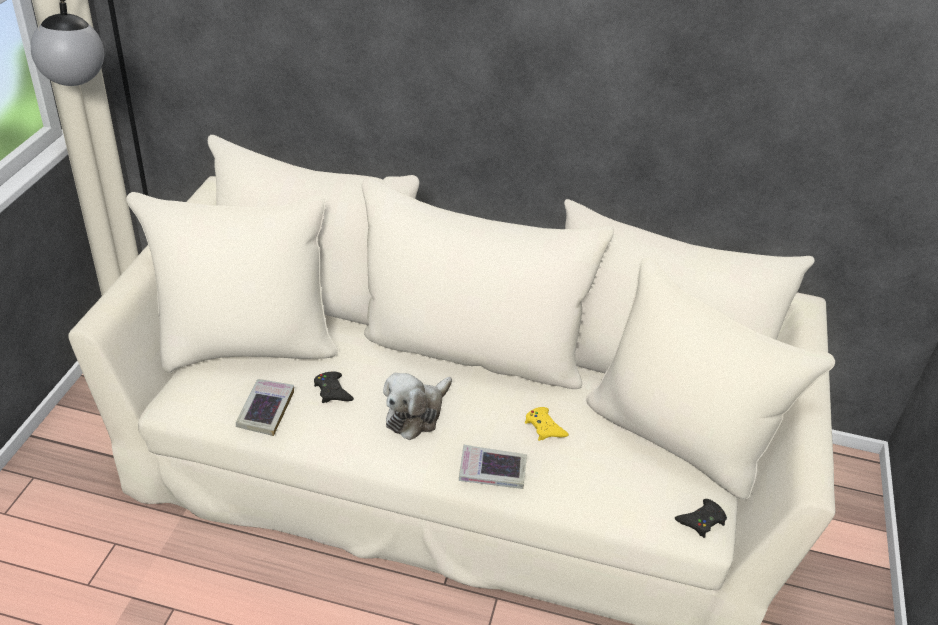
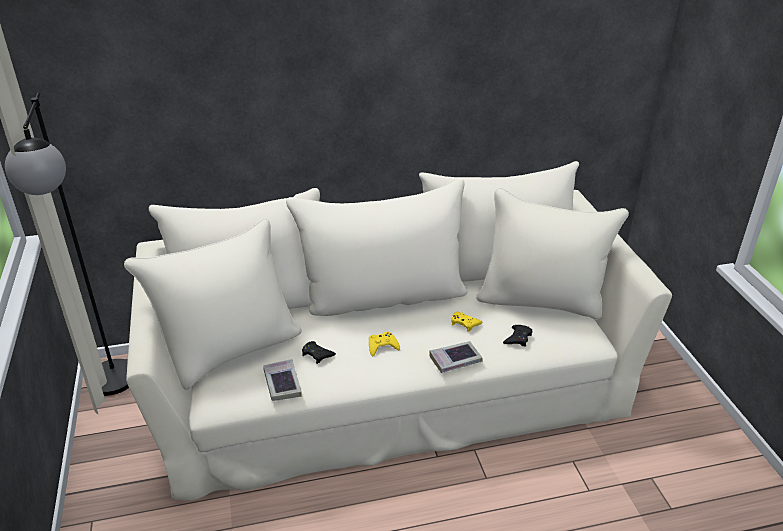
camera: 25 degrees left, 5 degrees down
(416, 414) = (382, 346): plush toy -> yellow game controller
(701, 521) = (589, 338): black game controller -> black game controller (518, 338)

